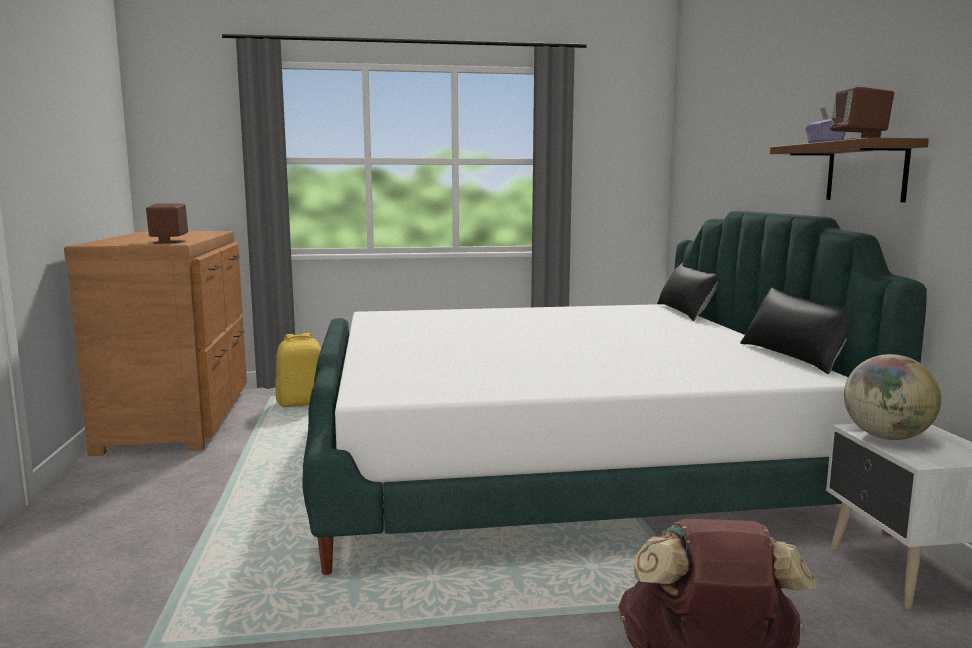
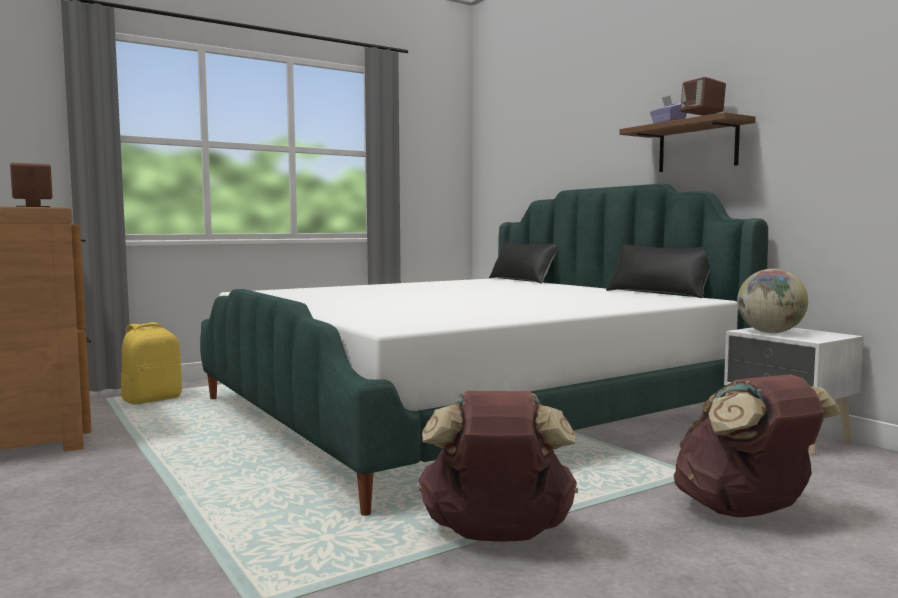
camera: 25 degrees left, 5 degrees down
(409, 630) = (496, 536): none -> brown backpack

